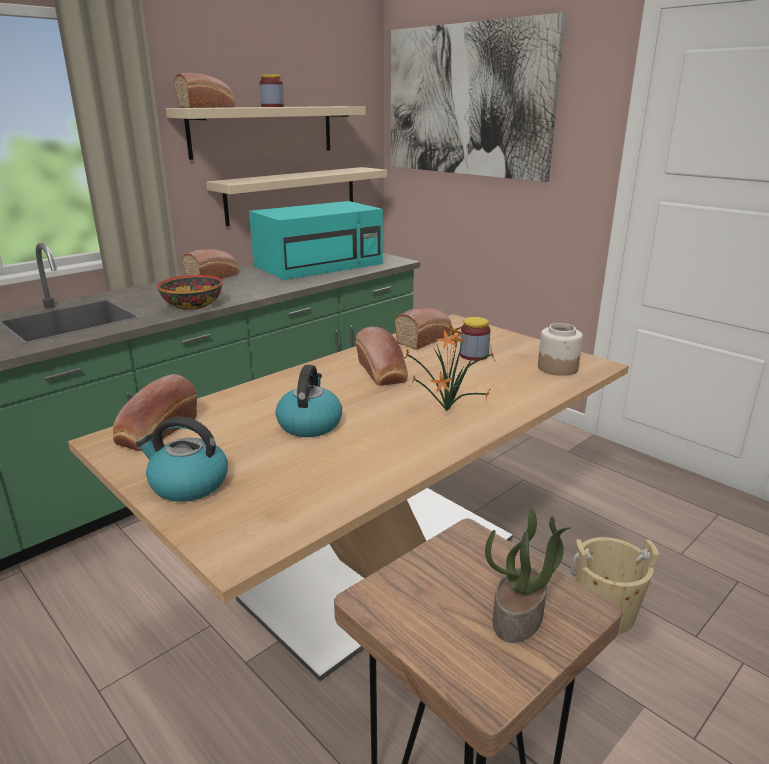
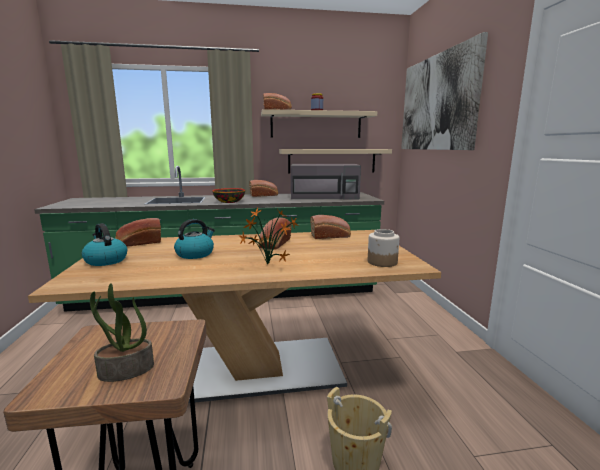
camera: 35 degrees right, 10 degrees down
(320, 264) = (325, 196): turquoise microwave -> grey microwave
(474, 355) = (342, 247): jar -> none

